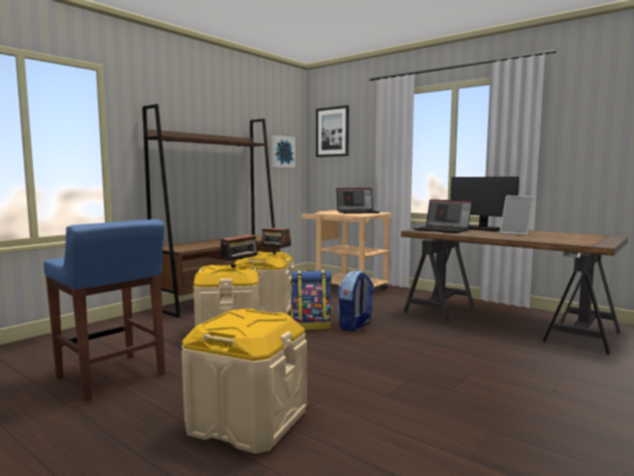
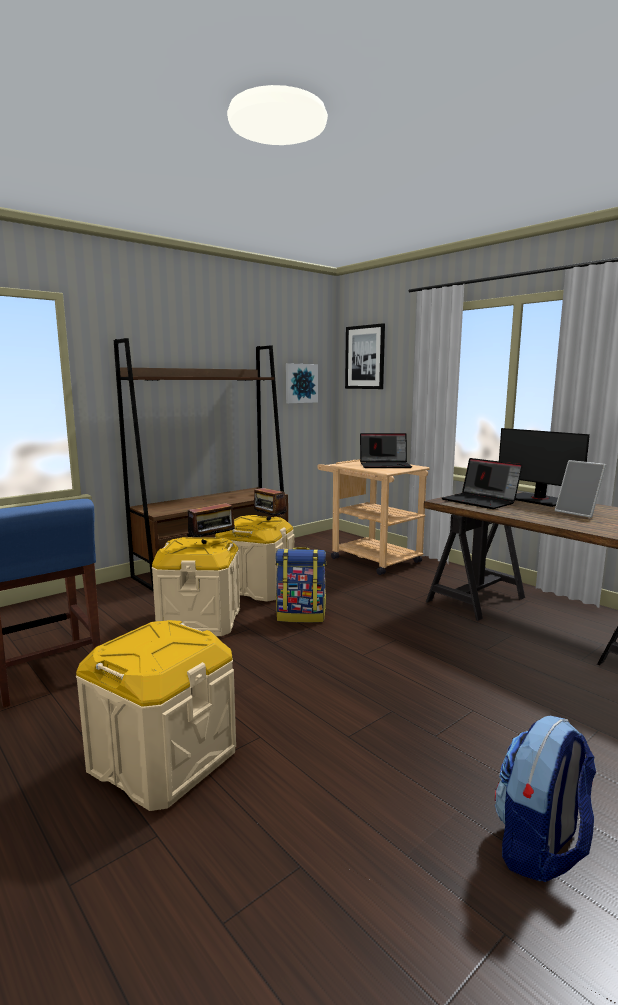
camera: 10 degrees right, 5 degrees up
(355, 326) = (355, 620): backpack -> backpack (540, 848)

